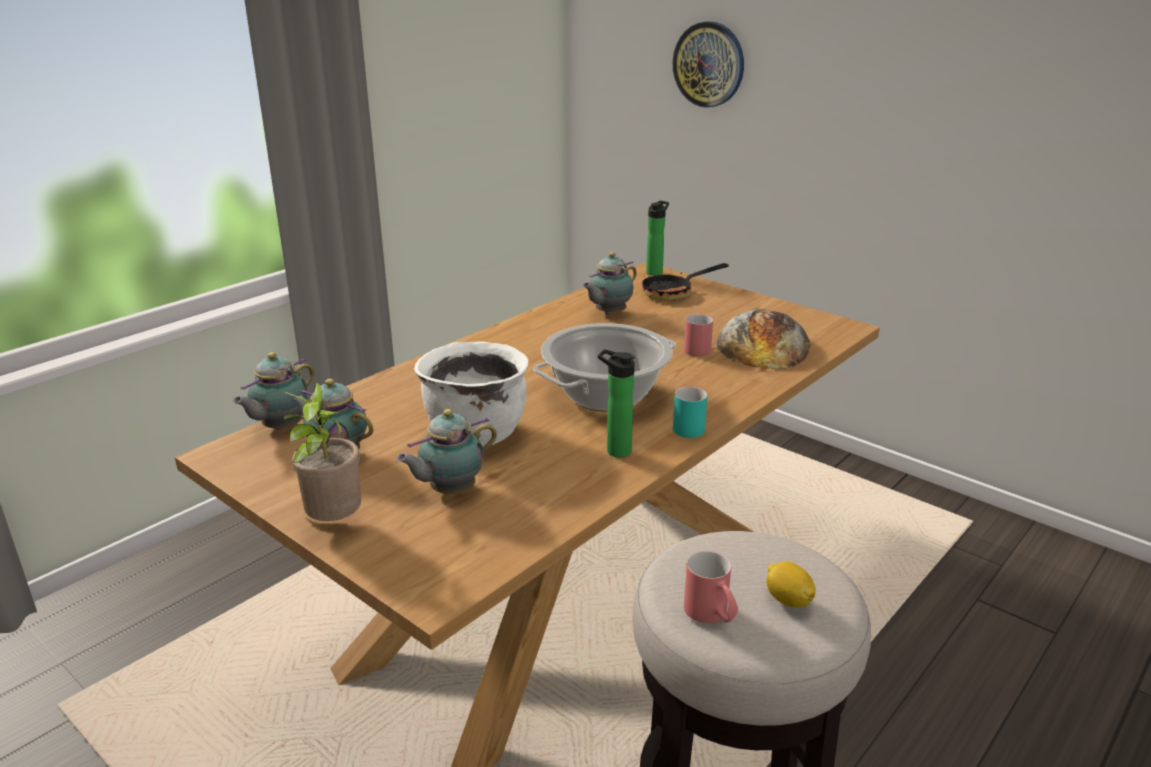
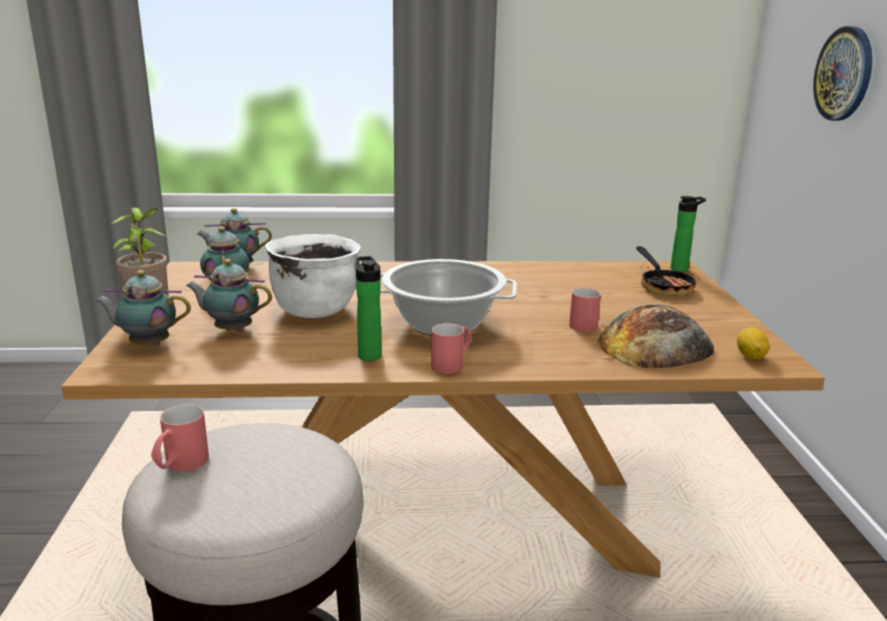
camera: 45 degrees right, 5 degrees down
(608, 313) = (572, 281): teapot -> teapot (147, 344)
(674, 292) = (663, 286): frying pan -> frying pan turned 120 degrees counterclockwise
(687, 426) = (452, 364): turquoise mug -> red mug
(788, 600) = (239, 490): lemon -> lemon (750, 356)

